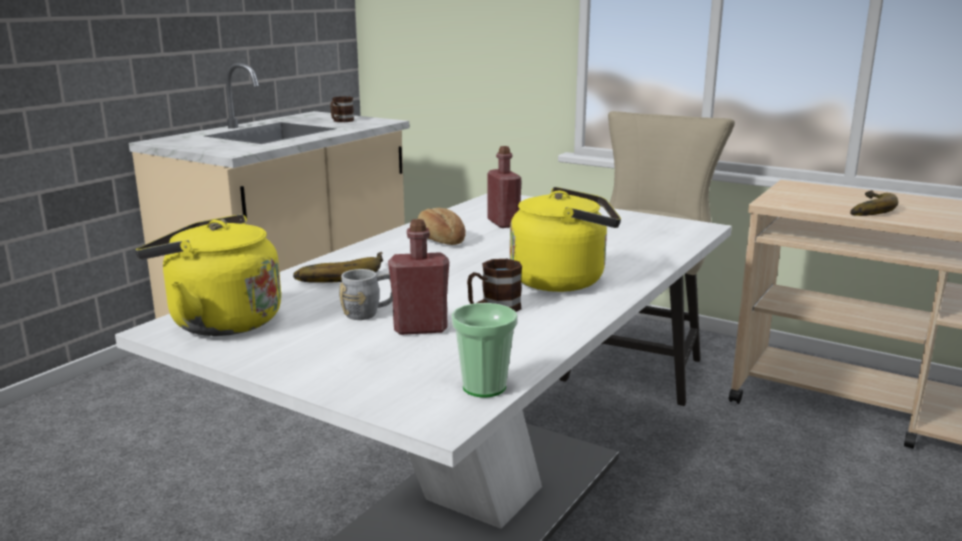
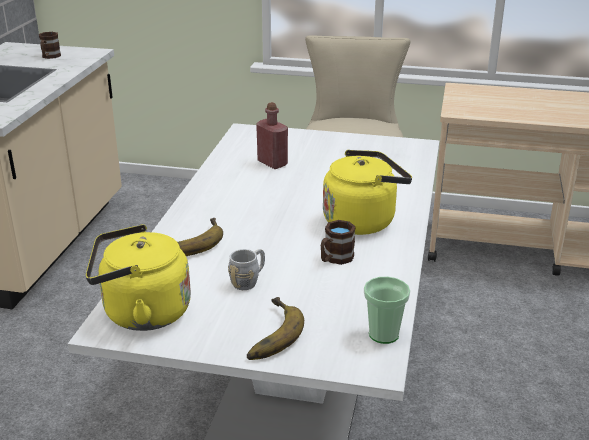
camera: 20 degrees left, 10 degrees up
(420, 328) = (298, 289): red bottle -> none
(439, 241) = (238, 192): bread -> none
(864, 208) = (520, 110): banana -> banana (267, 334)

